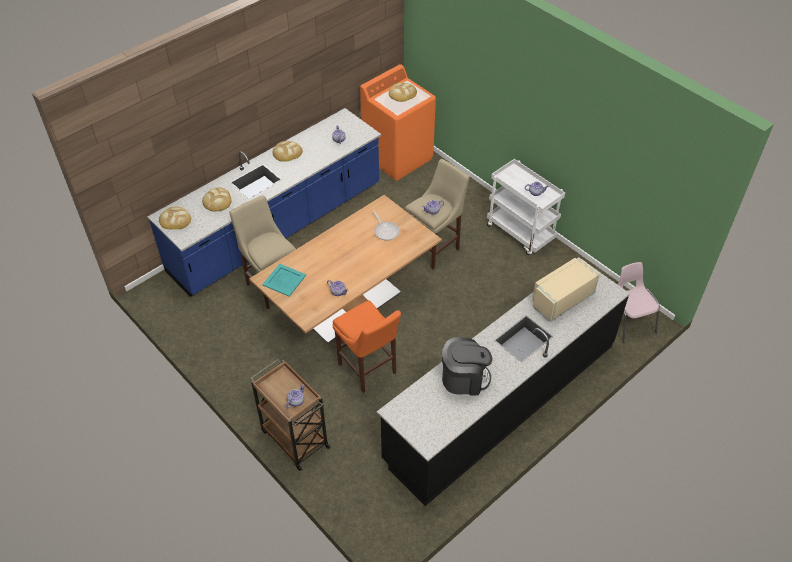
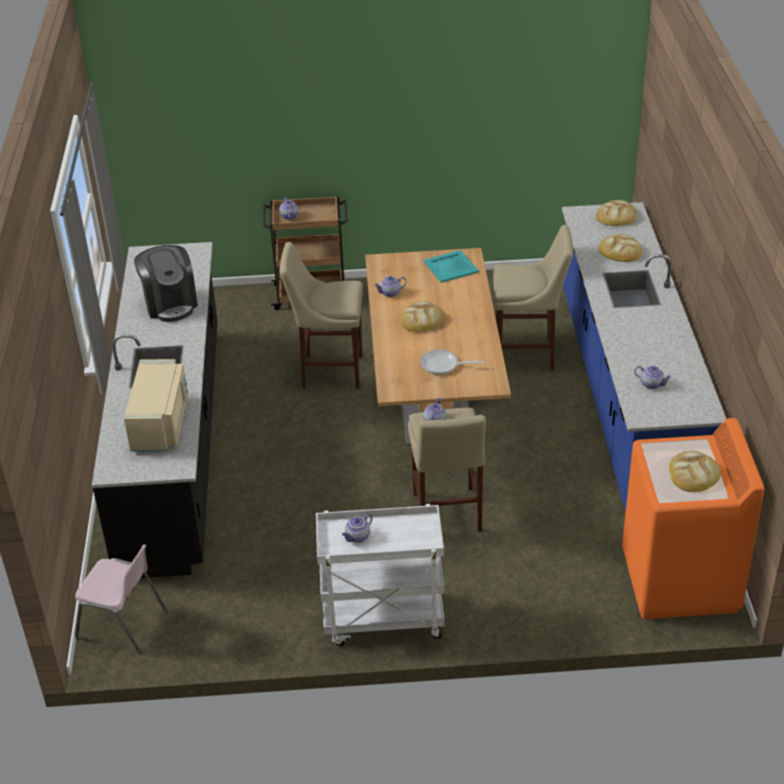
camera: 130 degrees right, 10 degrees down
(287, 152) = (665, 331): bread -> bread (421, 319)
(368, 371) = (328, 371): orange stool -> beige stool
(464, 378) = (170, 304): coffee machine -> coffee machine turned 60 degrees counterclockwise

